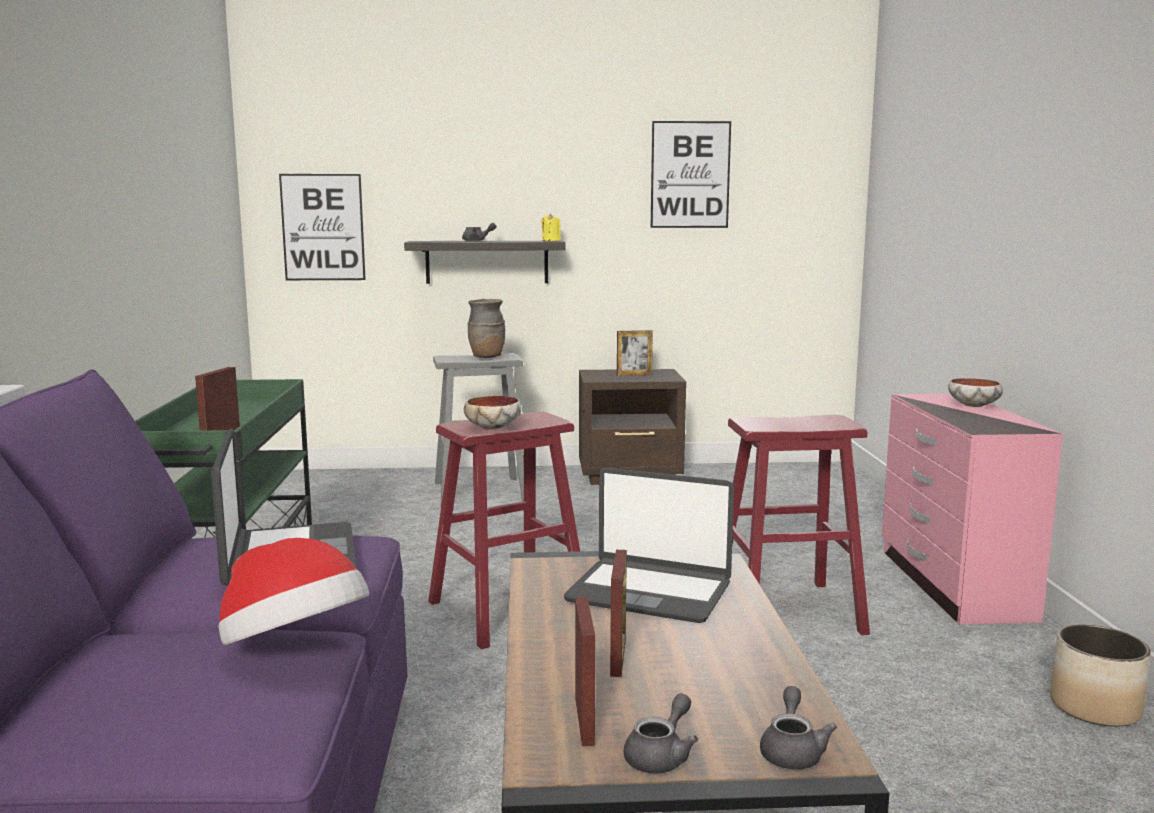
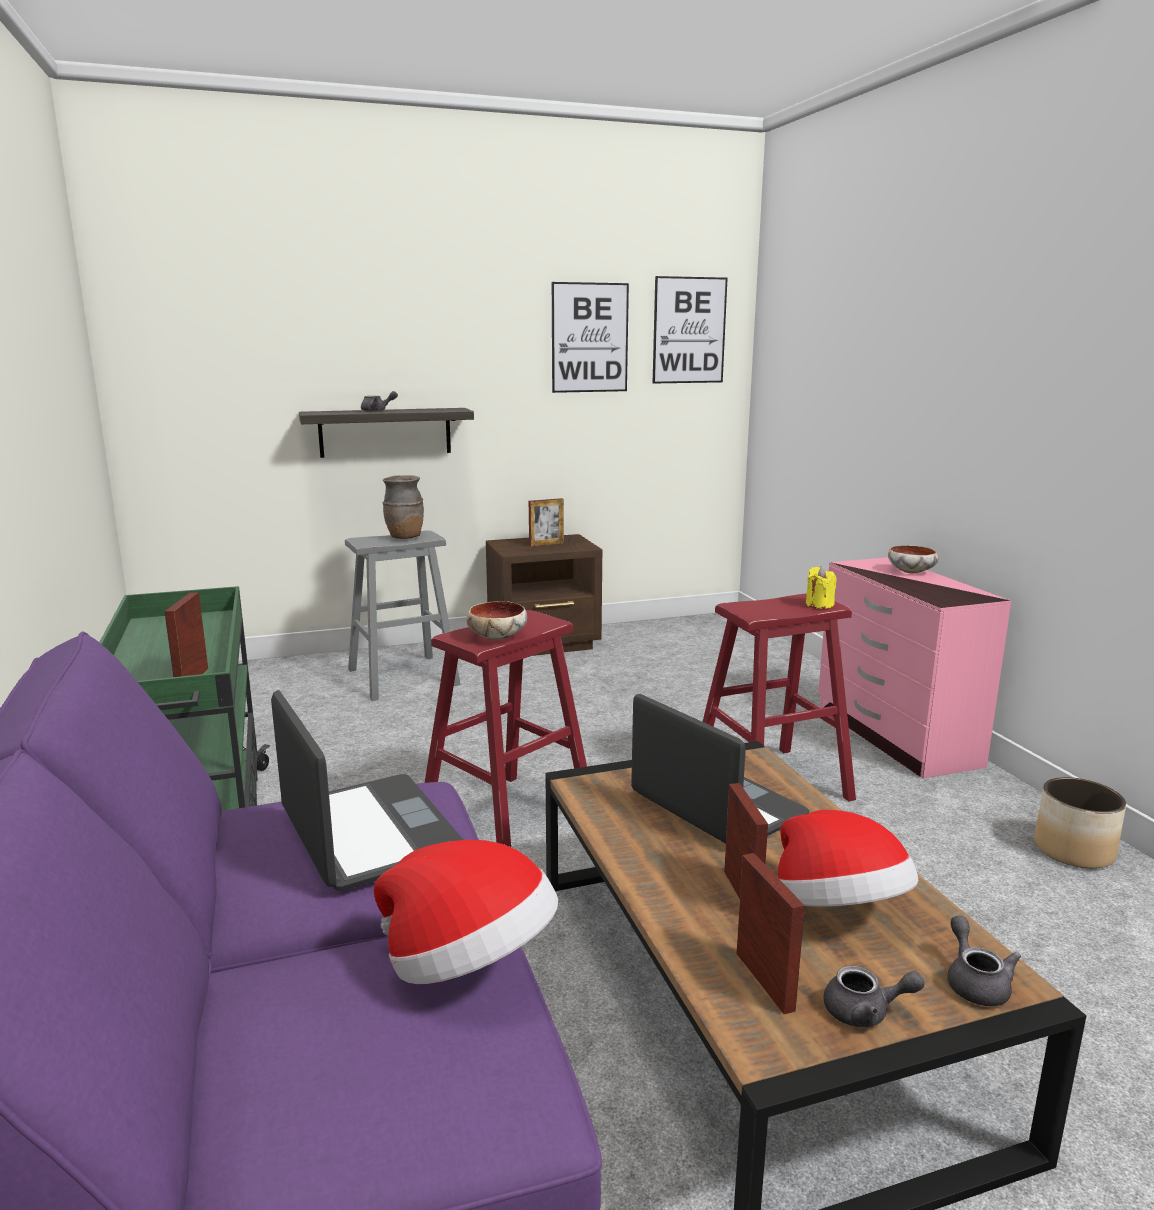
camera: 15 degrees left, 5 degrees up
(323, 227) = (198, 398): picture -> picture (689, 330)
(551, 241) = (456, 409): yellow candle -> yellow candle (819, 605)
(649, 592) = (716, 806): laptop -> laptop turned 135 degrees counterclockwise
(661, 756) = (865, 1012): grey teapot -> grey teapot turned 75 degrees clockwise
(701, 681) = (838, 910): none -> hat

